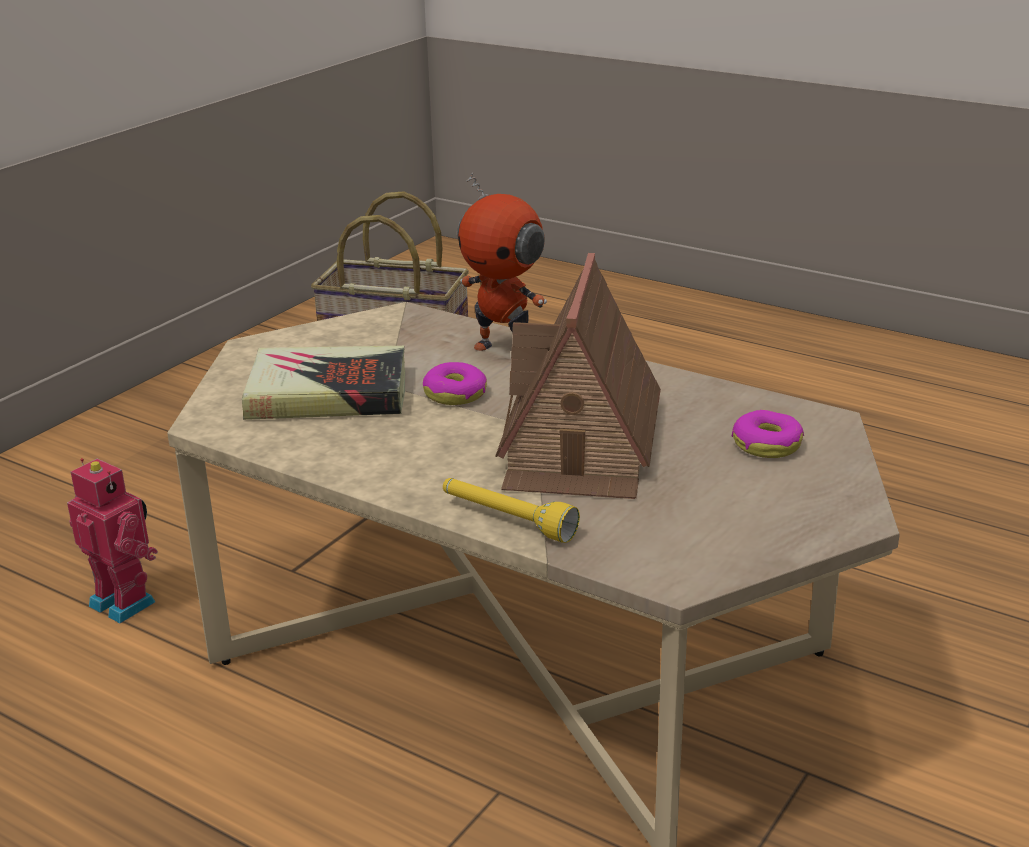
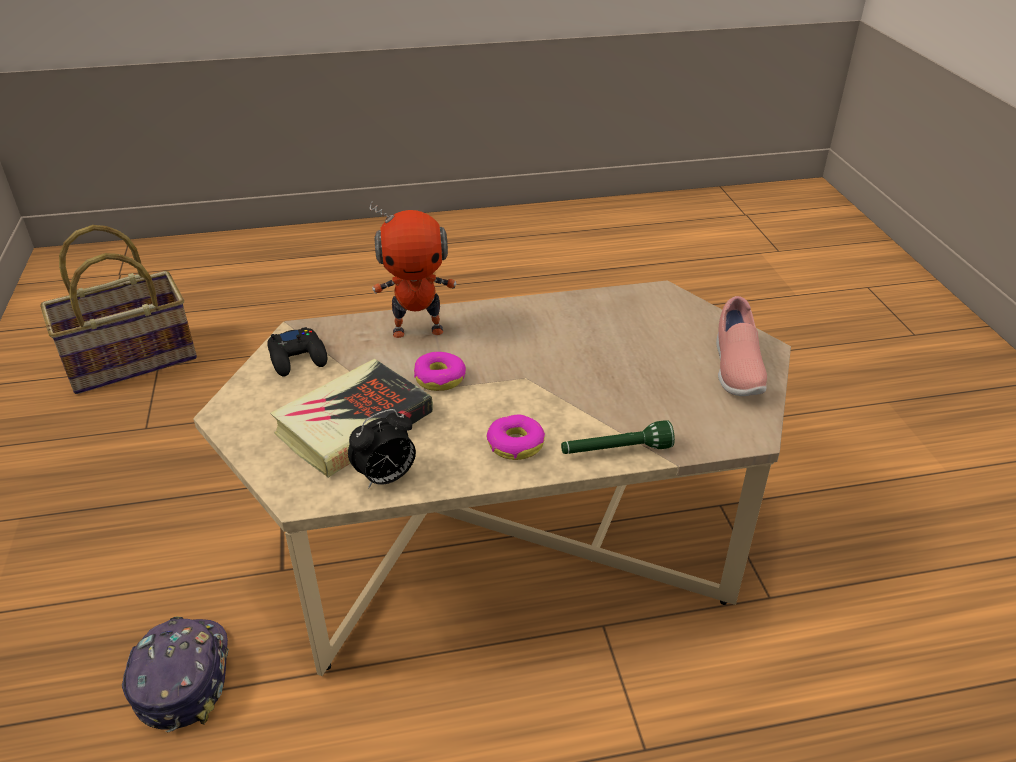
camera: 45 degrees left, 10 degrees up
(126, 602) = (181, 677): toy robot -> cap
(283, 441) = (386, 478): none -> alarm clock
(369, 331) = (298, 358): none -> black game controller
(507, 520) = (615, 451): yellow flashlight -> green flashlight
(580, 444) = (570, 375): toy house -> none
(767, 444) = (660, 323): donut -> donut (515, 444)
(777, 519) = (735, 369): none -> pink shoe

